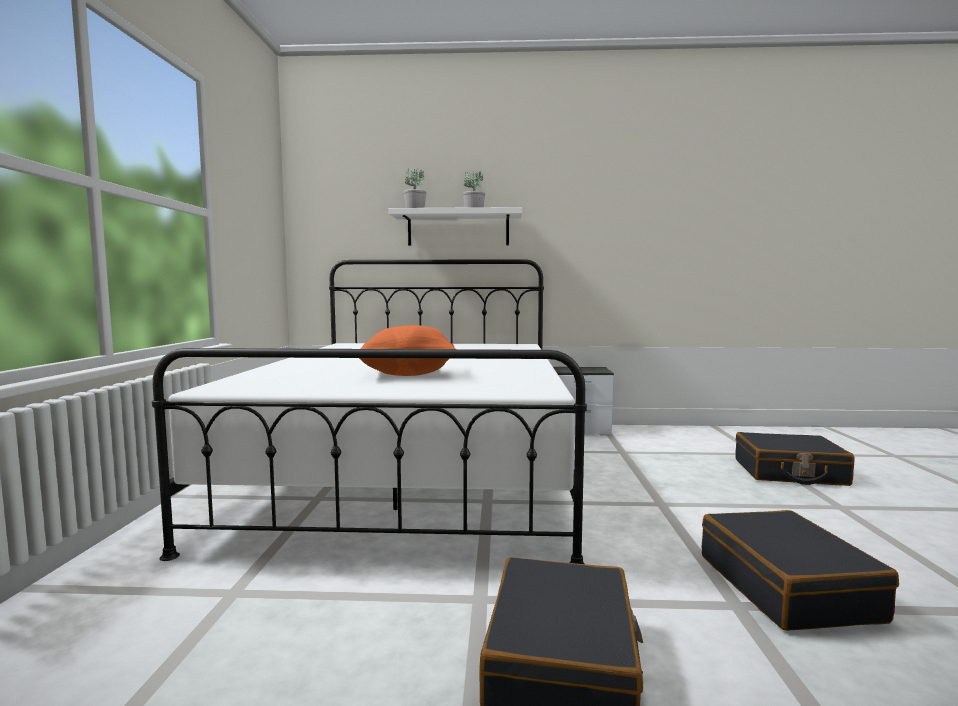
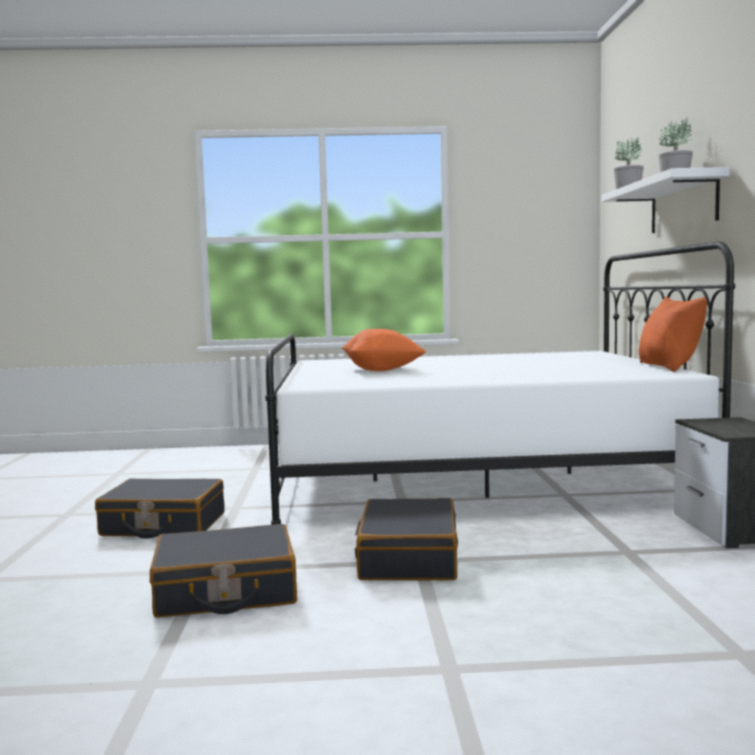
camera: 85 degrees right, 0 degrees up
(483, 344) = (669, 367): none -> orange pillow
(789, 472) = (620, 662): black suitcase -> black suitcase (408, 558)

